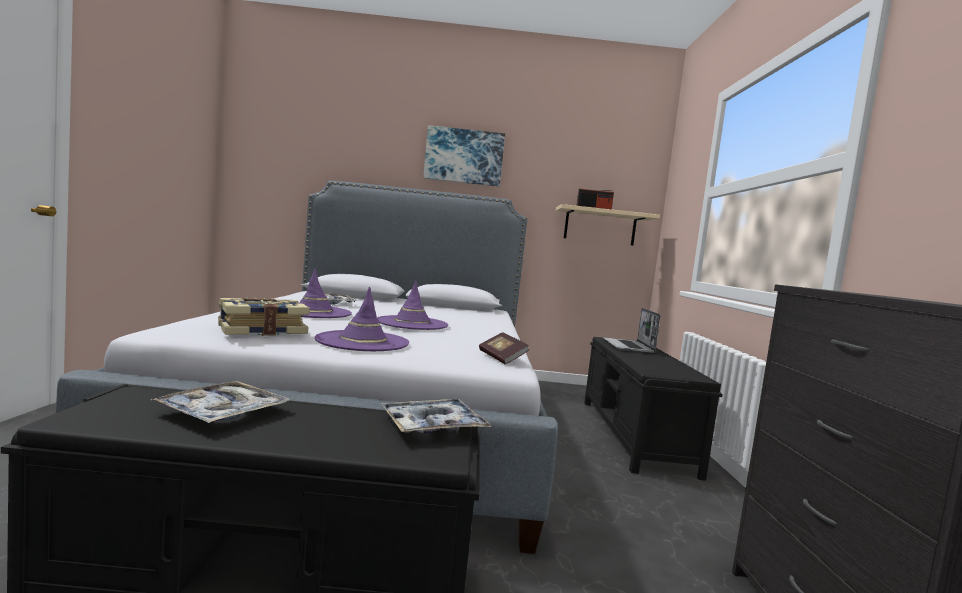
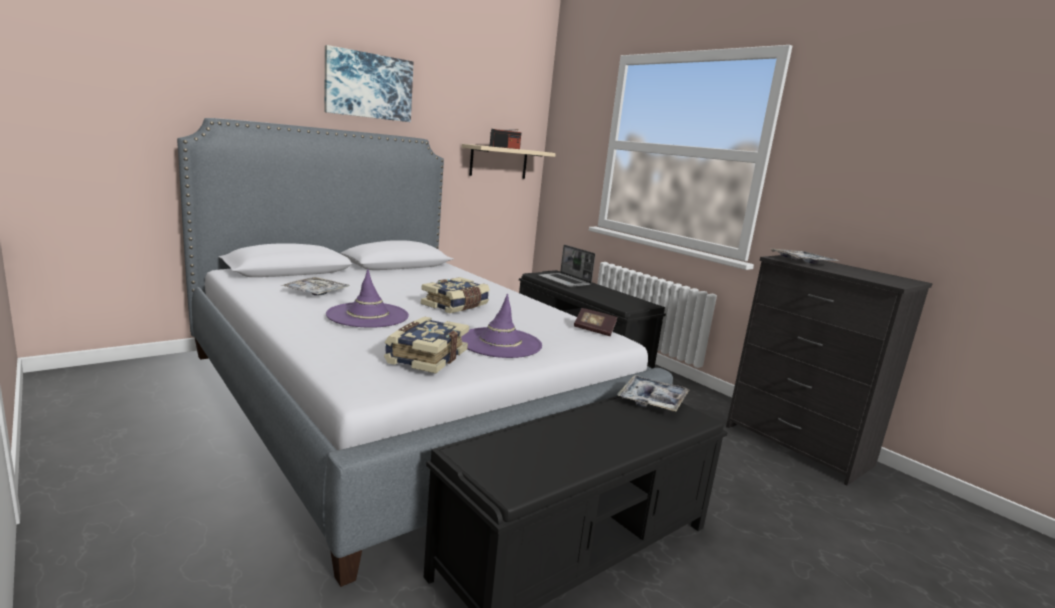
camera: 40 degrees left, 10 degrees up
(222, 412) = (557, 441): tray -> tray (801, 261)
(412, 323) = (456, 305): purple hat -> book

